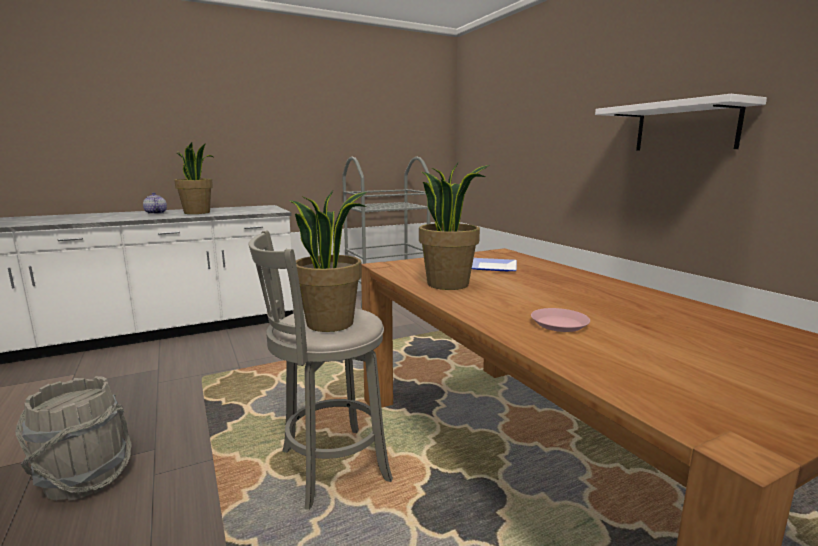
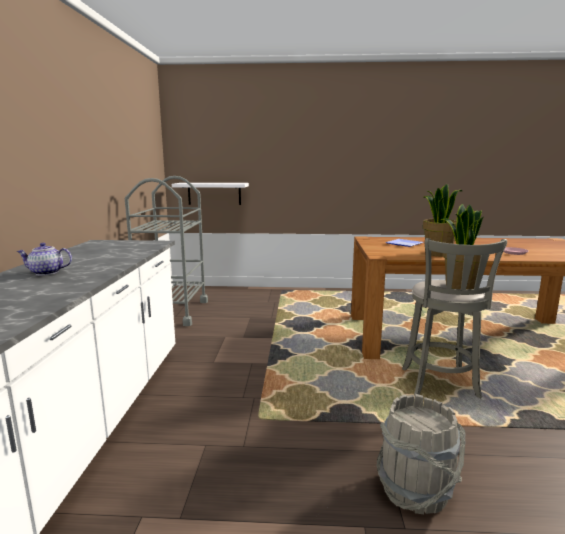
camera: 60 degrees left, 0 degrees up
(198, 212) = (94, 260): potted plant -> none
(686, 127) = (386, 159): white shelf -> white shelf (214, 193)

